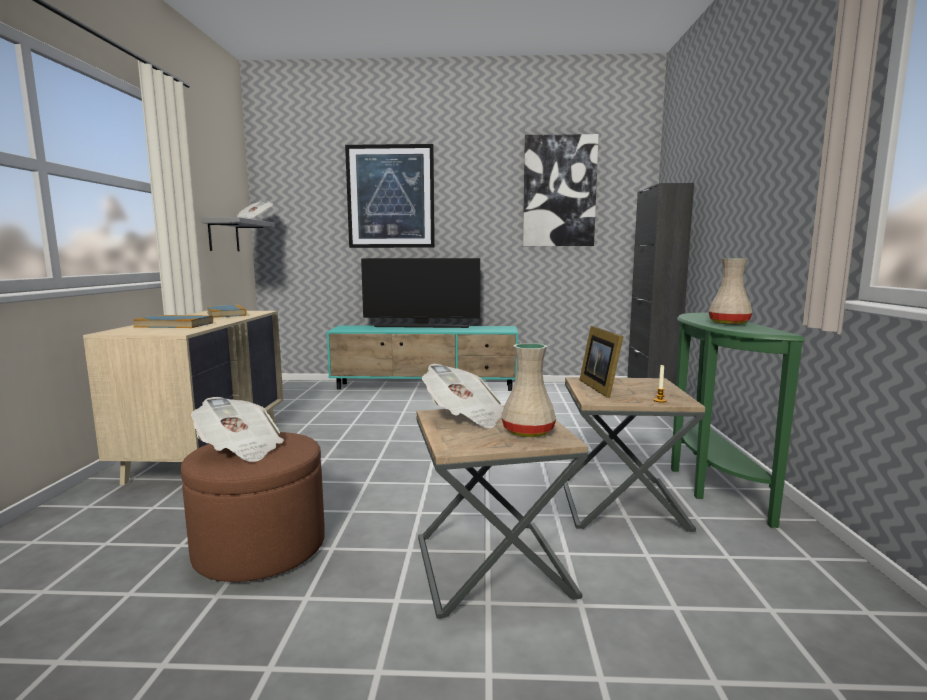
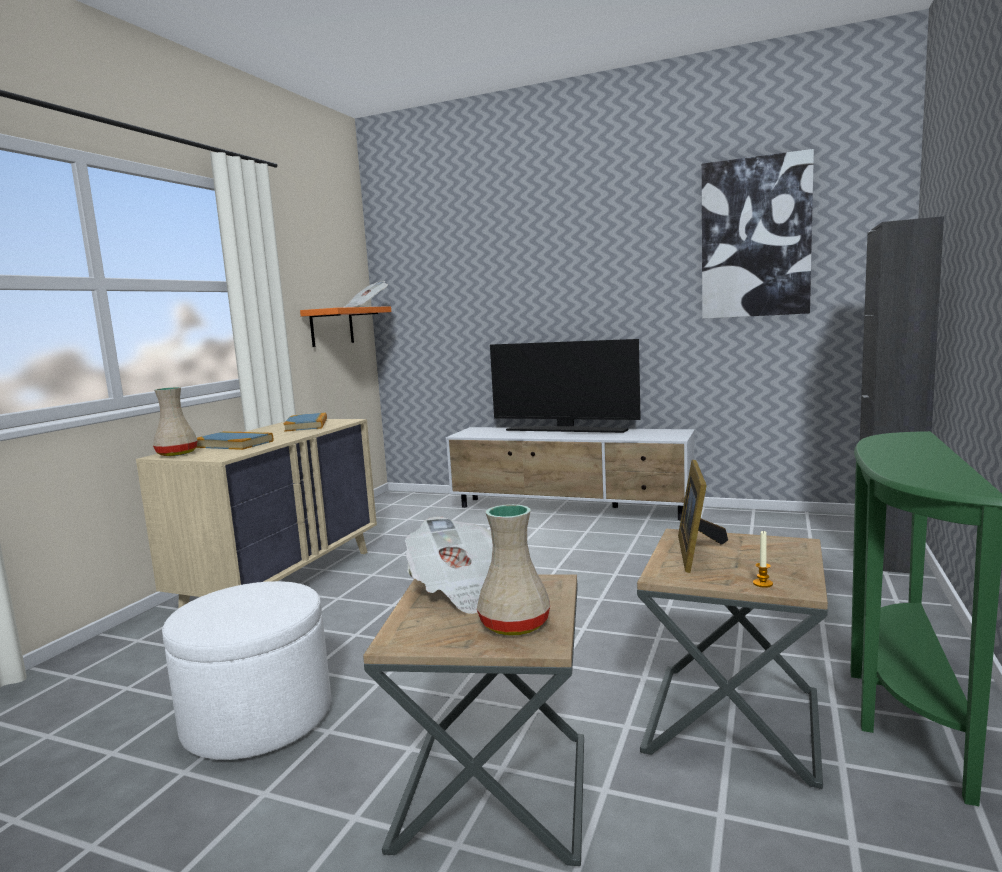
camera: 20 degrees right, 0 degrees up
(223, 235) = (331, 327): grey shelf -> orange shelf
(240, 449) = (229, 605): newspaper -> none
(260, 548) = (258, 718): brown ottoman -> white ottoman
(390, 197) = (526, 264): picture -> none
(426, 387) = (571, 509): turquoise tv stand -> white tv stand
(729, 323) = (918, 460): beige vase -> beige vase (178, 453)

